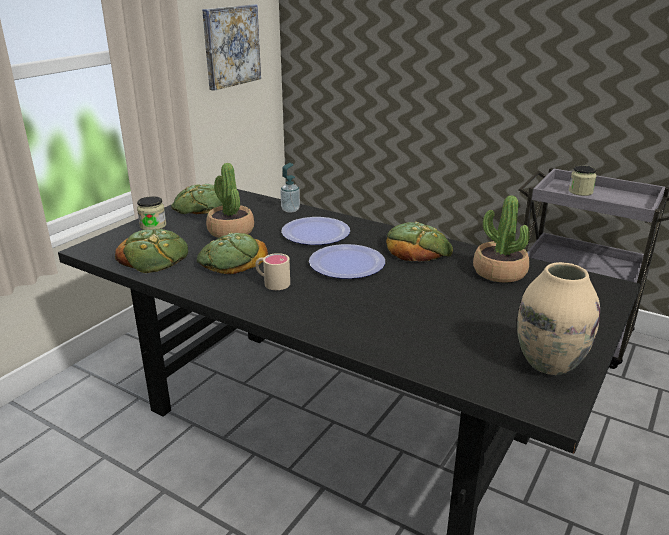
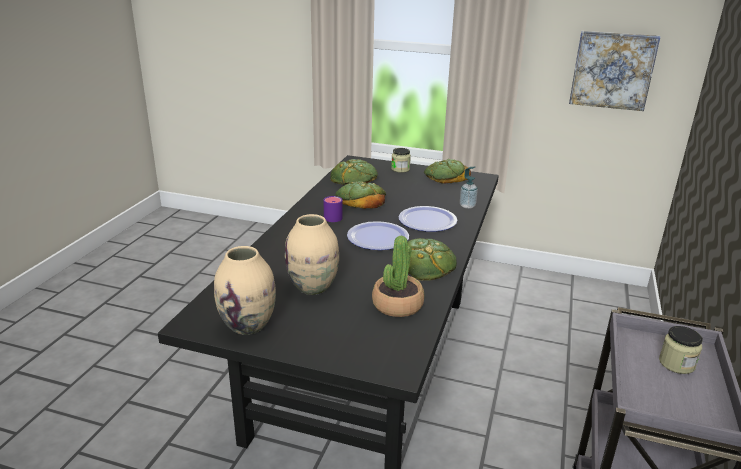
camera: 75 degrees right, 0 degrees up
(230, 231) = (408, 192): potted plant -> none
(272, 282) = (334, 216): beige mug -> purple mug
(460, 313) = (313, 287): none -> beige vase

